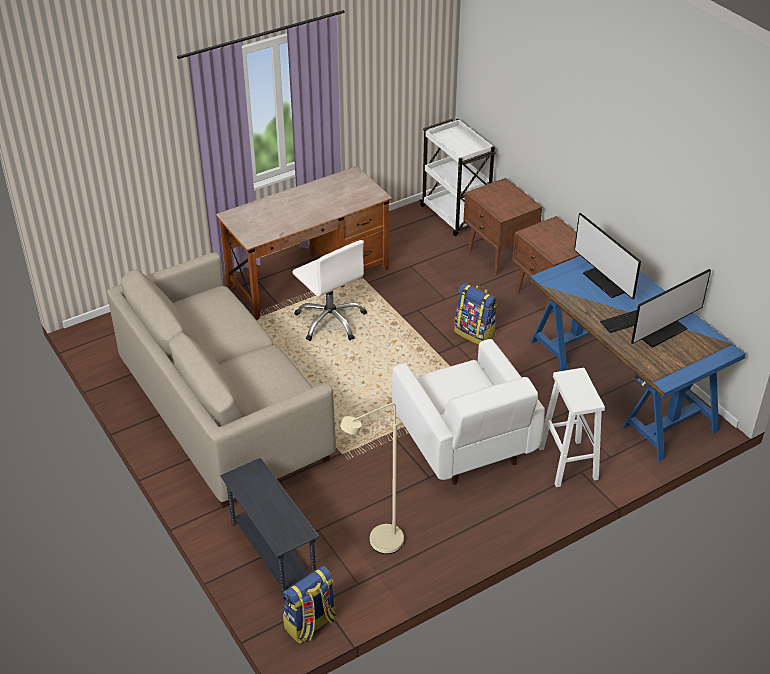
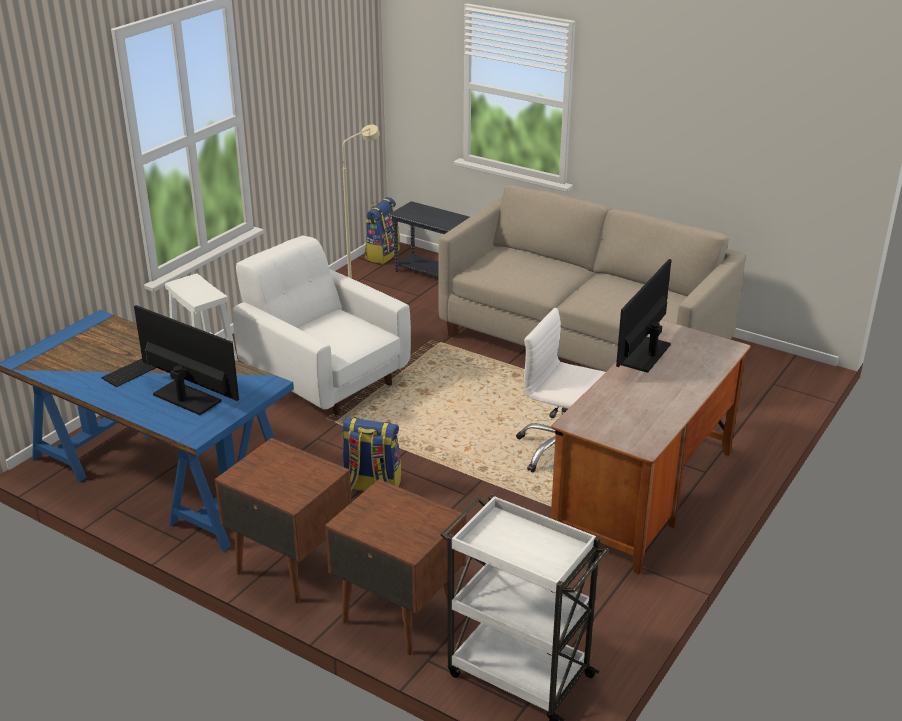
camera: 155 degrees right, 10 degrees down
(661, 332) = (104, 360): monitor -> monitor (646, 355)

